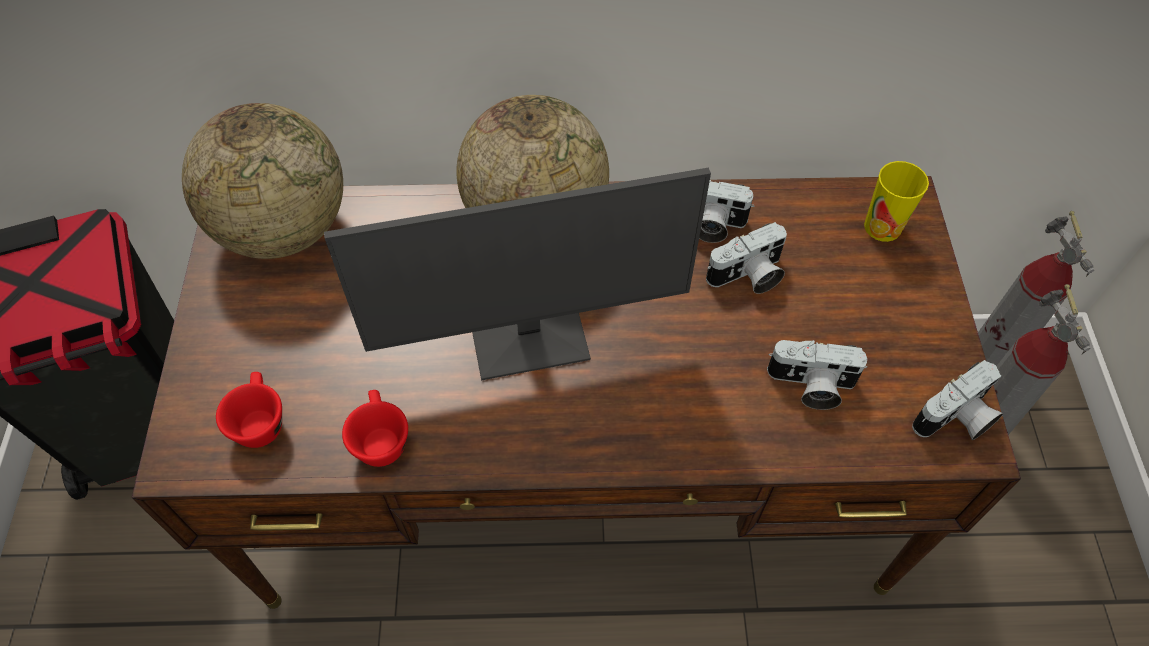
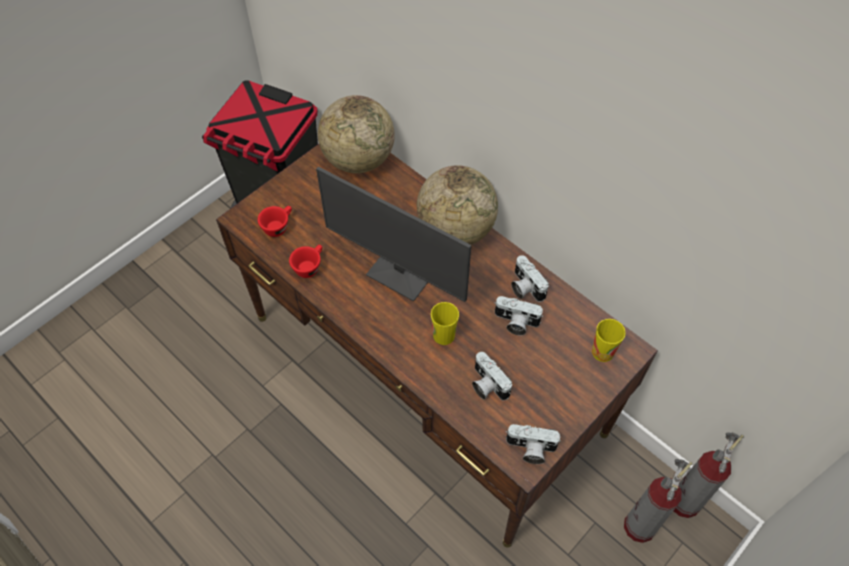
camera: 45 degrees right, 0 degrees up
(683, 370) = (444, 335): none -> cup

